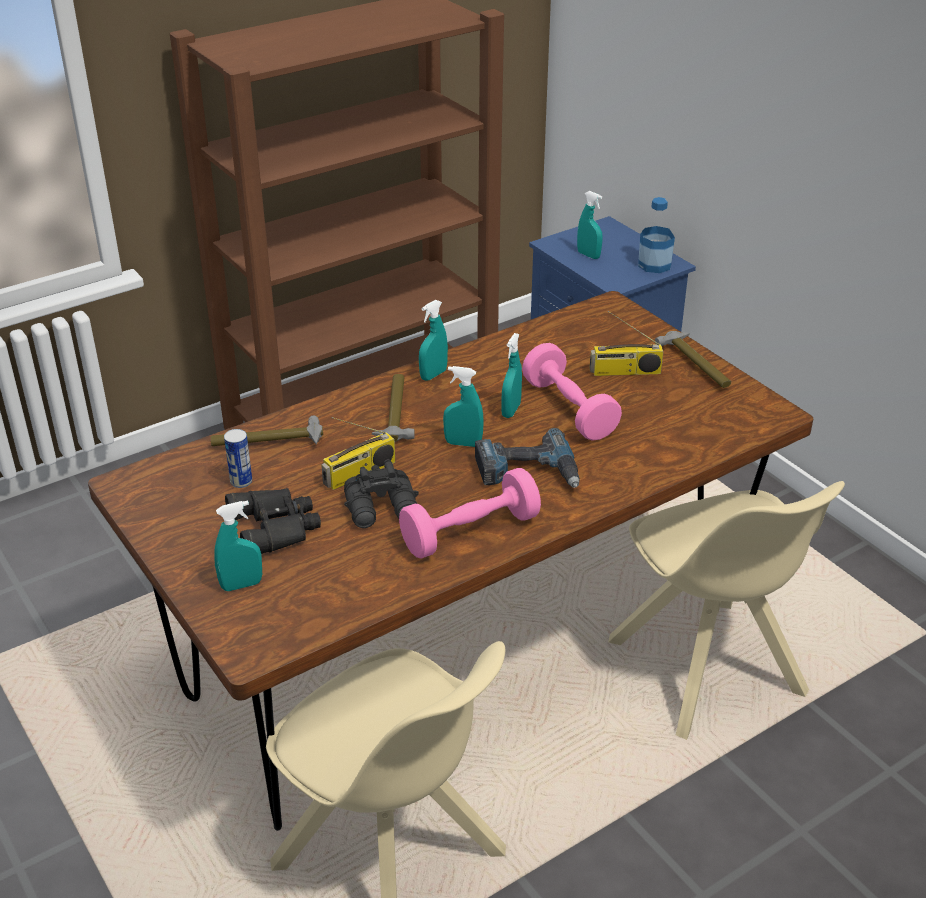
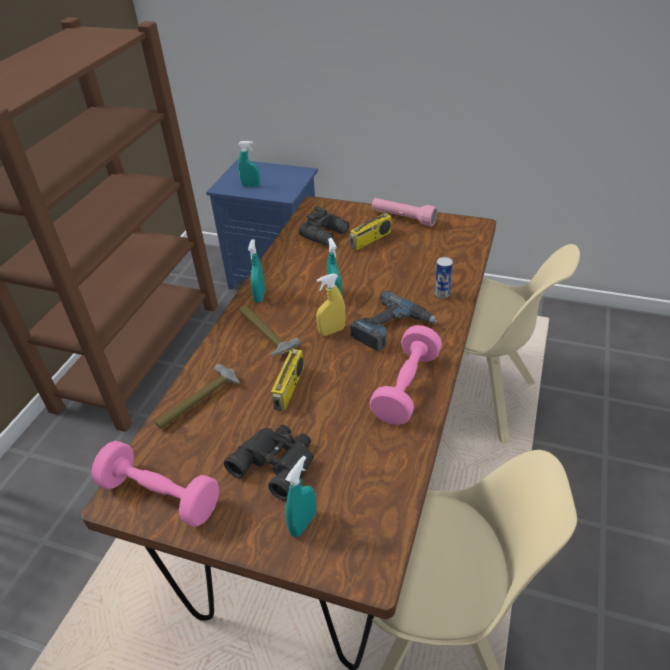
camera: 35 degrees left, 5 degrees up
(241, 481) = (211, 443): can -> can (442, 294)
(383, 509) = (334, 404): black binoculars -> black binoculars (325, 234)
(463, 443) = (332, 331): turquoise spray bottle -> yellow spray bottle
(569, 409) = (367, 277): pink dumbbell -> pink dumbbell (160, 496)
(654, 265) = (294, 176): bottle -> none
(696, 365) = (403, 218): hammer -> pink flashlight

